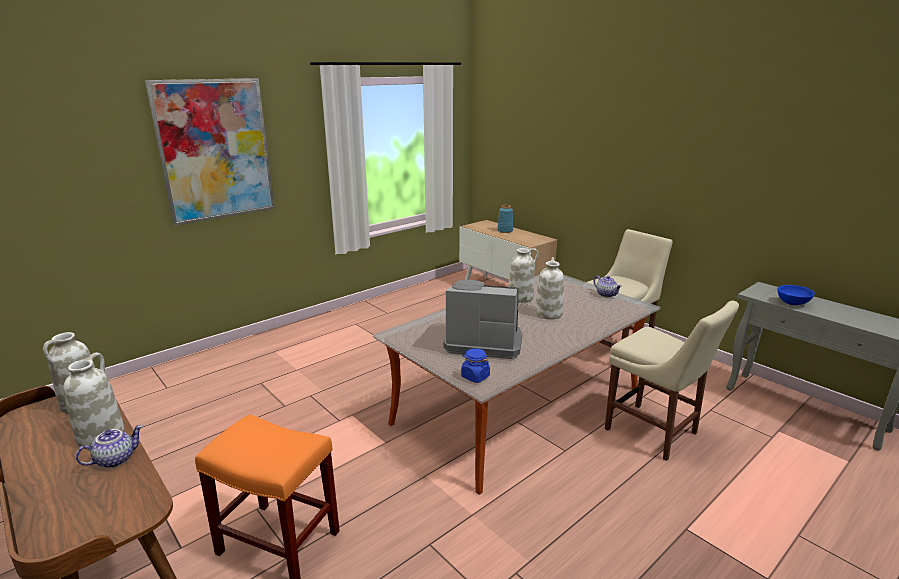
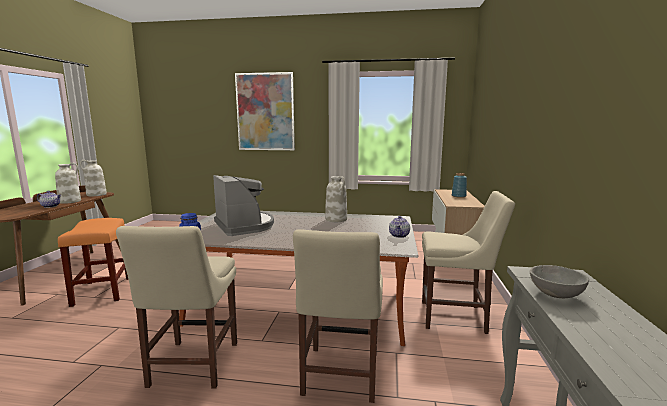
camera: 50 degrees right, 10 degrees down
(548, 313) = (322, 229): white vase -> none
(576, 506) = (192, 367): none -> beige chair
(793, 304) = (555, 295): blue bowl -> grey bowl

